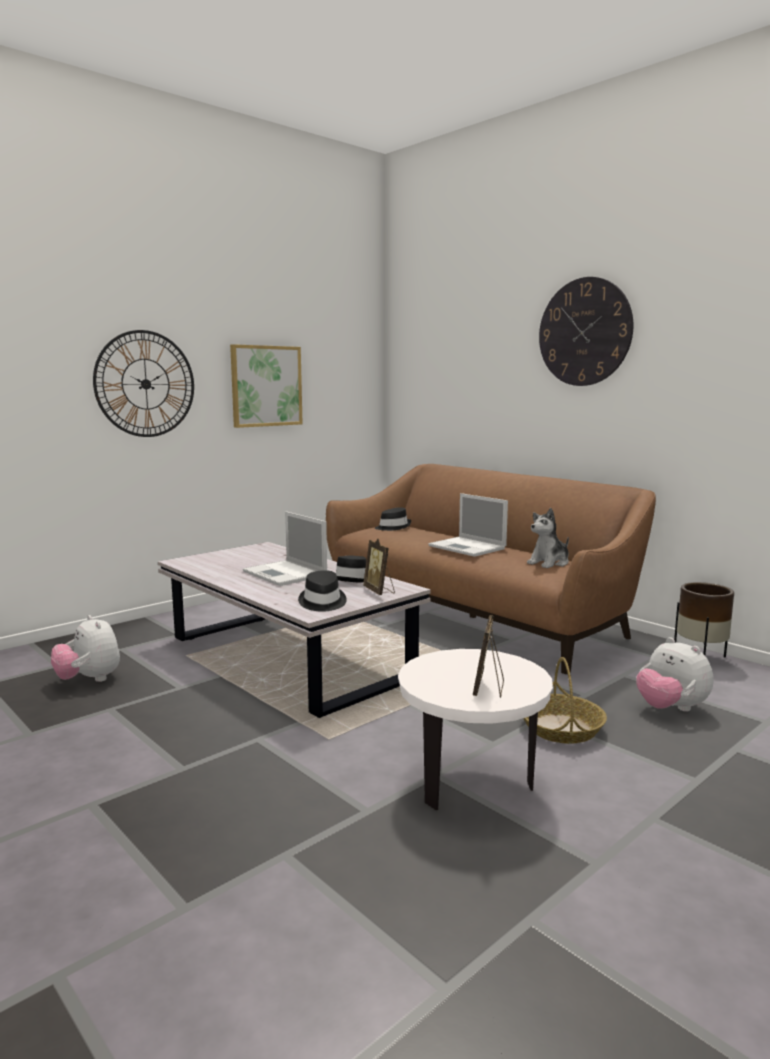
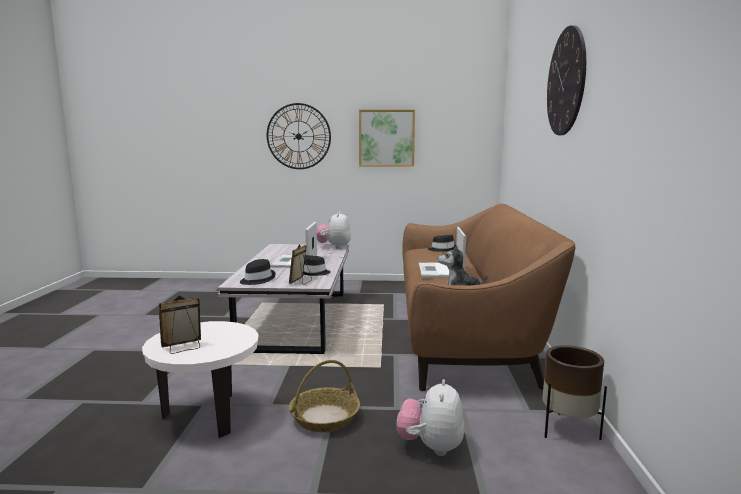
camera: 45 degrees right, 0 degrees up
(89, 680) = (207, 301): plush toy -> plush toy (334, 247)

